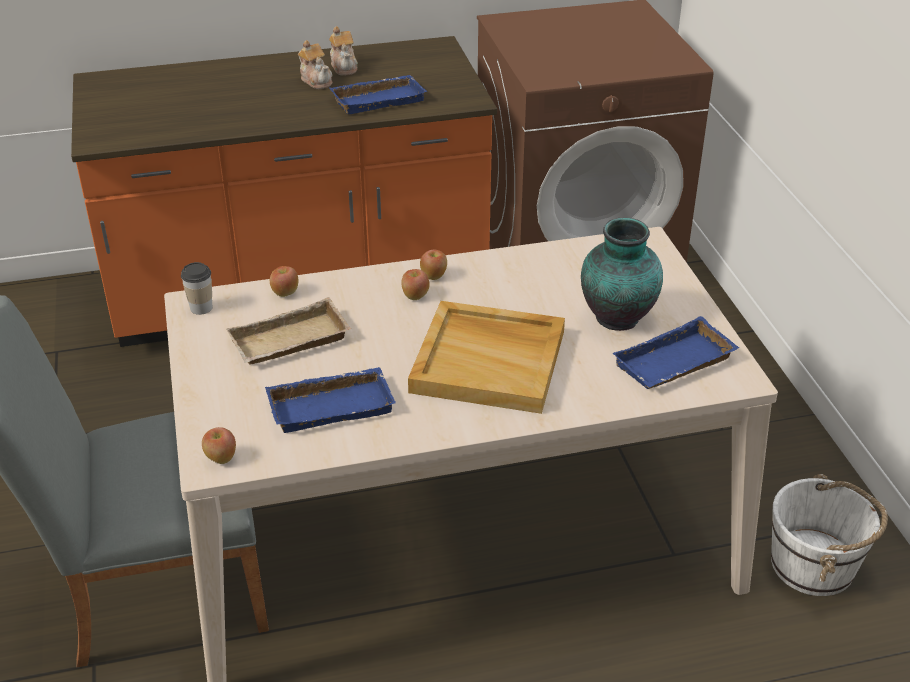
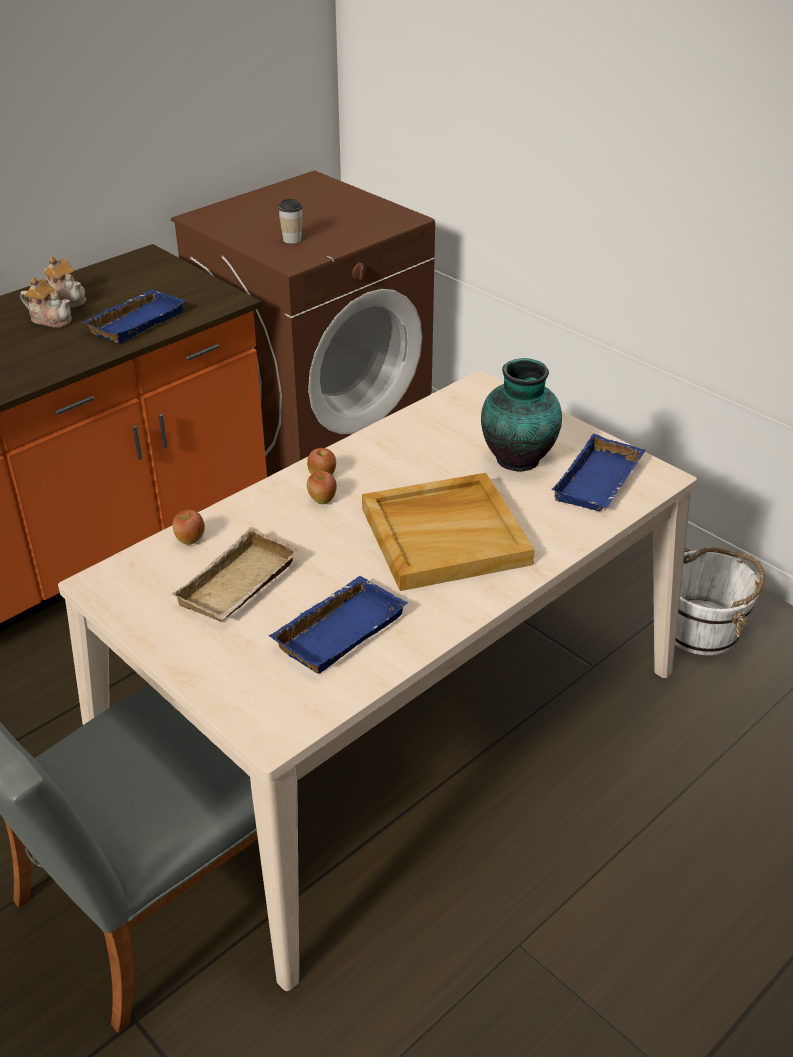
camera: 30 degrees left, 0 degrees up
(201, 307) = (113, 584): cup -> cup (292, 239)
(221, 458) = (277, 724): apple -> none

